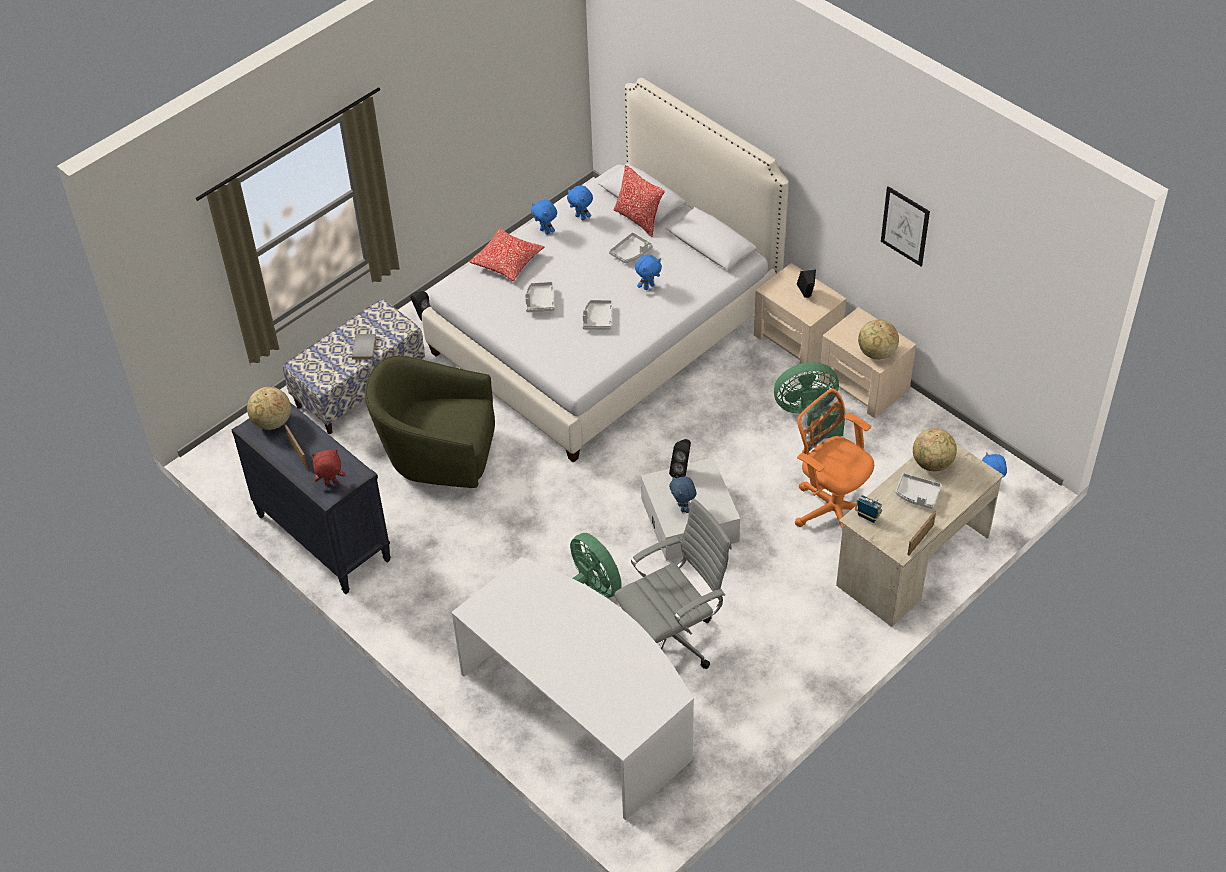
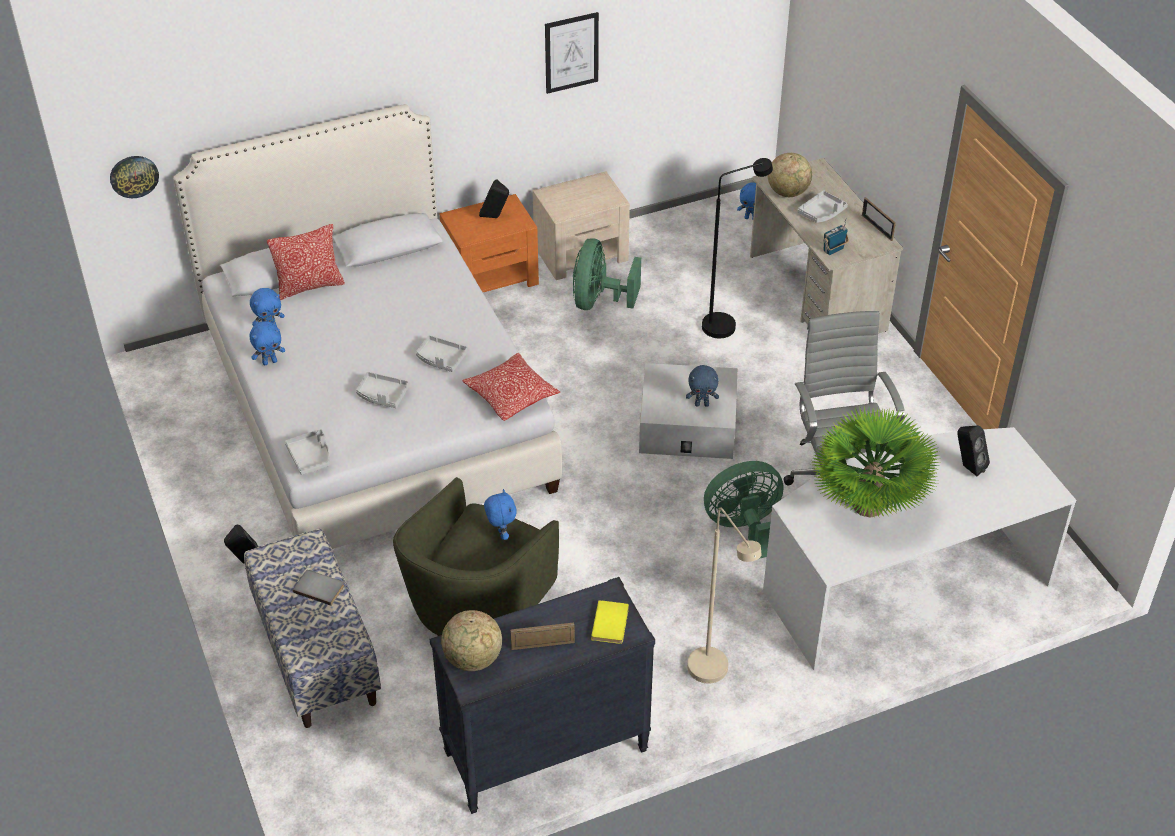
camera: 70 degrees left, 5 degrees down
(331, 483) = (612, 623): red plush toy -> yellow book
(431, 614) = (715, 675): none -> beige floor lamp
(507, 261) = (295, 406): pillow -> pillow (511, 395)
(549, 617) = (868, 505): none -> potted plant
(613, 63) = (134, 176): none -> wall clock
(631, 253) = (357, 306): grey tray -> grey tray (310, 457)
(648, 286) = (419, 307): blue plush toy -> blue plush toy (501, 534)
(682, 471) = (651, 390): black speaker -> black speaker (967, 467)
(797, 339) = (491, 277): beige nightstand -> orange nightstand
(831, 509) = (726, 323): orange office chair -> black floor lamp
(876, 353) = (602, 197): globe -> none

